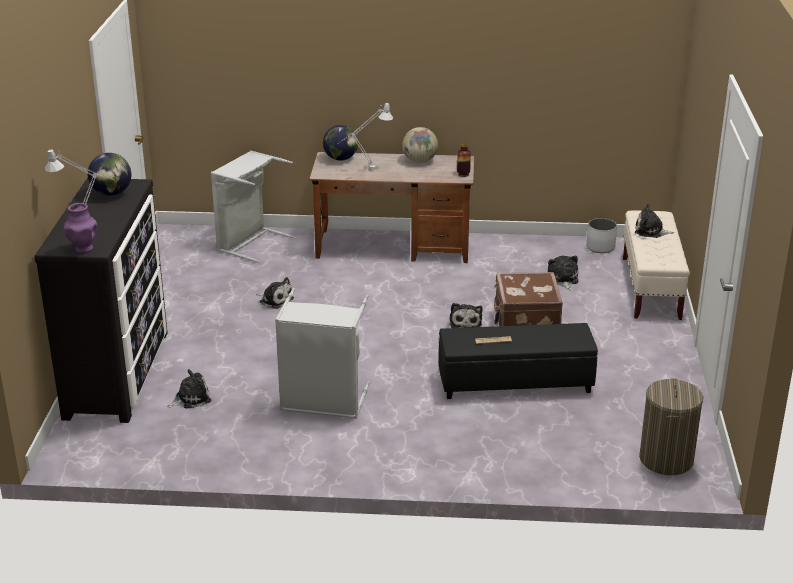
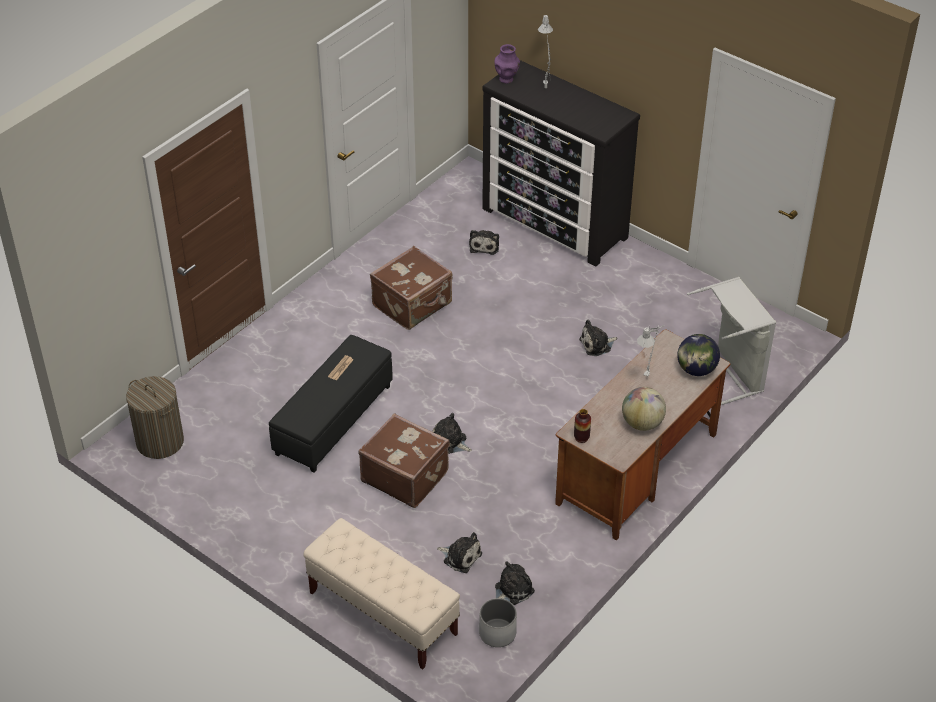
camera: 125 degrees right, 15 degrees up
(111, 193) = (594, 116): globe -> none
(323, 403) = (413, 305): grey laundry basket -> brown suitcase
(651, 231) = (395, 575): plush toy -> plush toy (512, 590)

